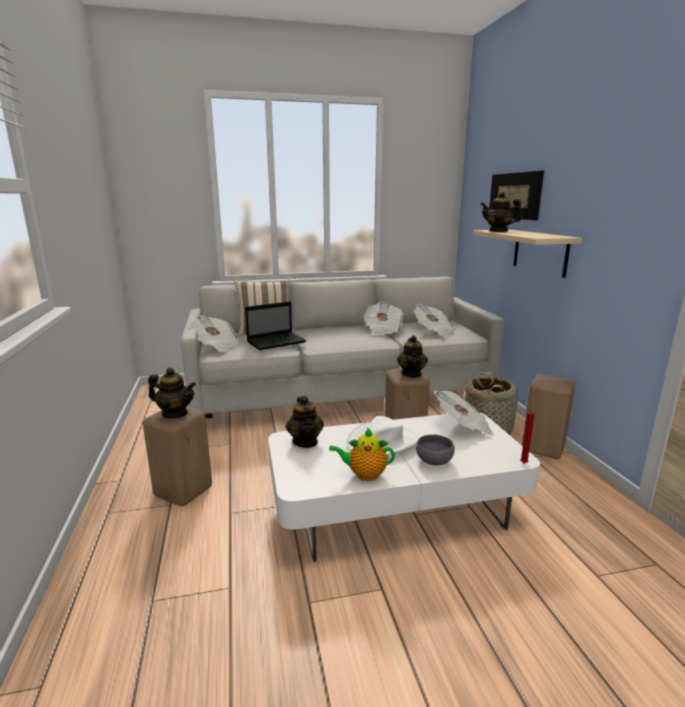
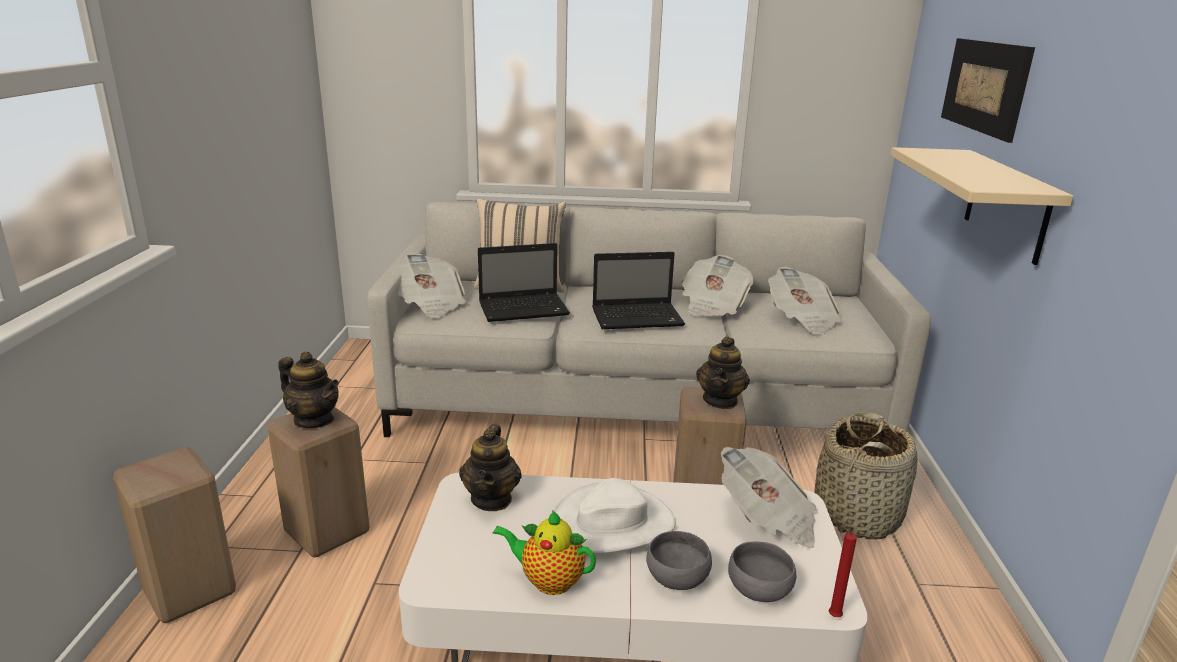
camera: 15 degrees right, 5 degrees up
(346, 339) = (639, 318): none -> laptop
(479, 458) = (760, 590): none -> grey bowl
(498, 231) = (933, 155): teapot -> none
(543, 449) = (948, 572): beige stool -> beige stool (188, 593)

